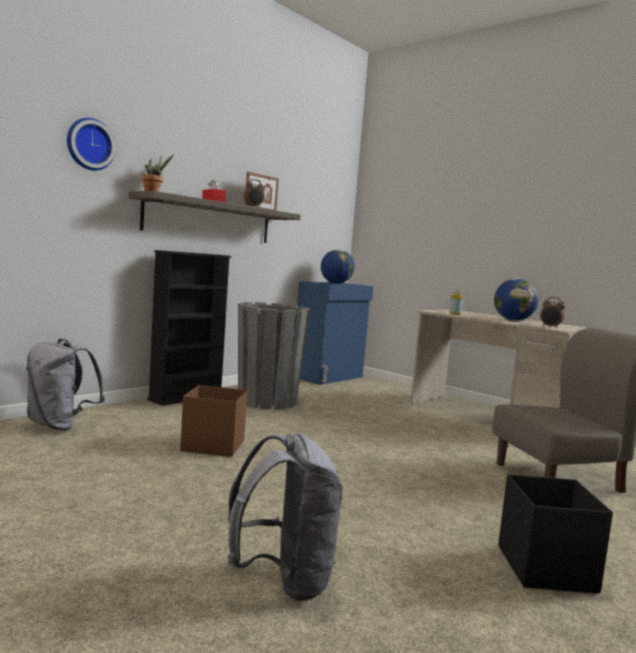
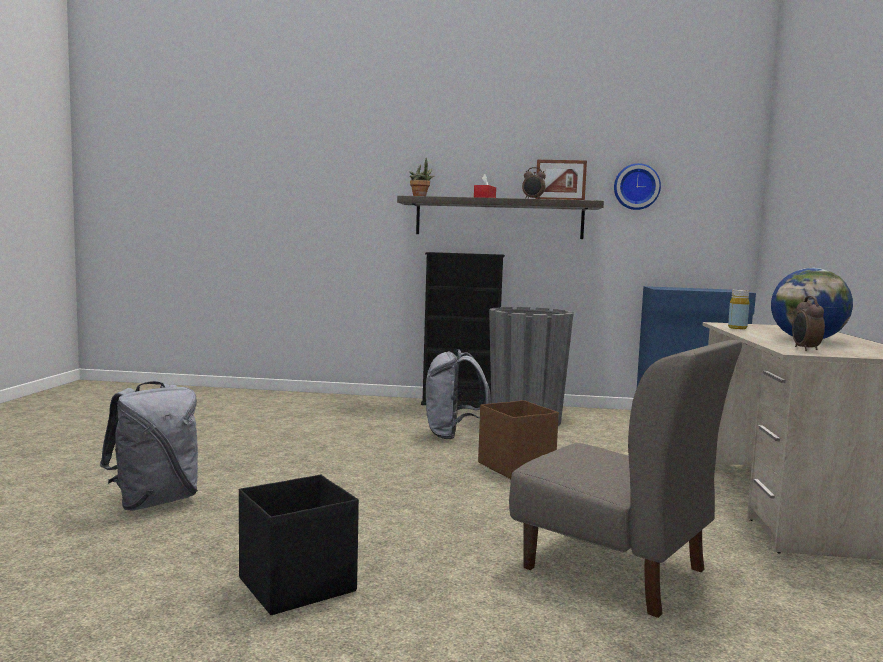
camera: 55 degrees right, 0 degrees up
(60, 425) = (317, 401): grey backpack -> grey backpack (453, 435)
(89, 144) = (366, 162): wall clock -> wall clock (636, 187)
(212, 445) = (364, 435): brown storage box -> brown storage box (516, 467)
(335, 283) = (690, 289): globe -> none

